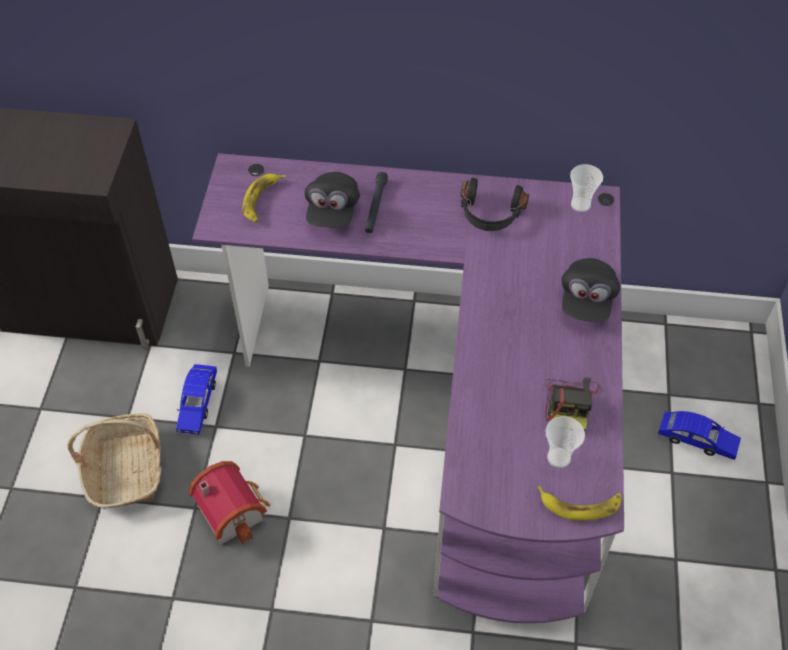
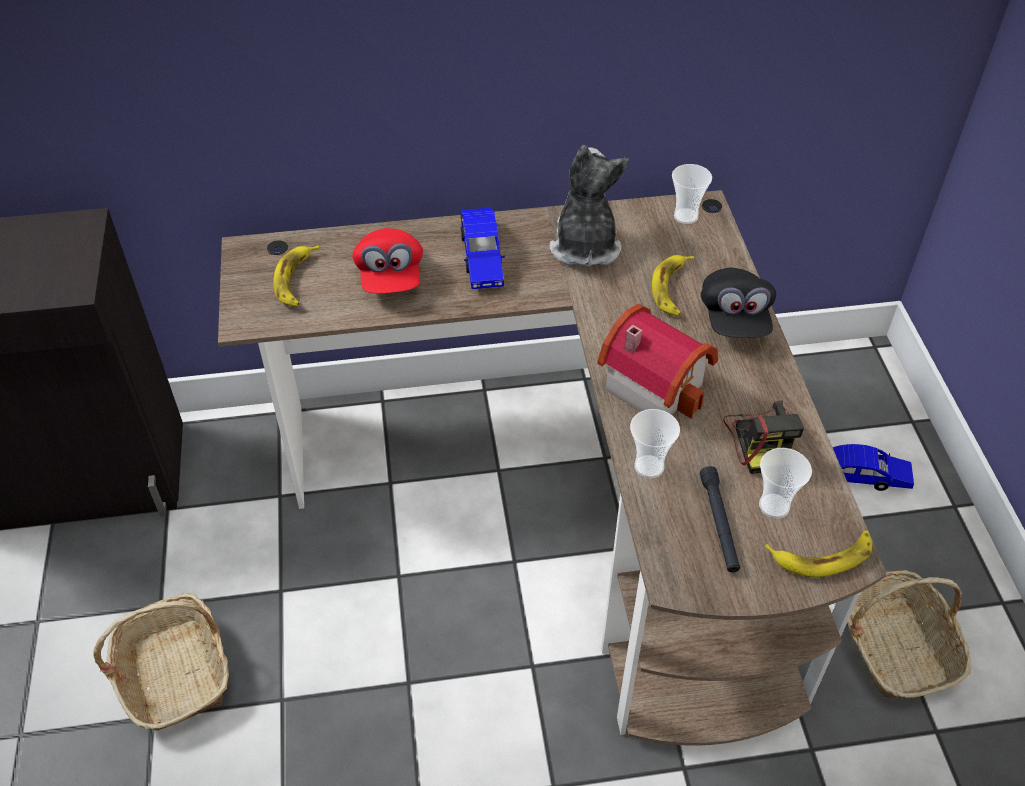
camera: 15 degrees left, 5 degrees down
(198, 403) = (250, 567): blue toy car -> blue toy car (481, 257)
(233, 510) = (334, 691): toy house -> toy house (655, 382)
(332, 211) = (390, 277): black cap -> red cap
(375, 206) = (442, 262): black flashlight -> black flashlight (719, 524)
(454, 408) = (571, 503): purple desk -> brown desk
(475, 405) = (649, 466): none -> cup
(490, 215) = (584, 246): black headphones -> plush toy
(547, 265) = (672, 289): none -> banana
(671, 581) = (893, 645): none -> basket

